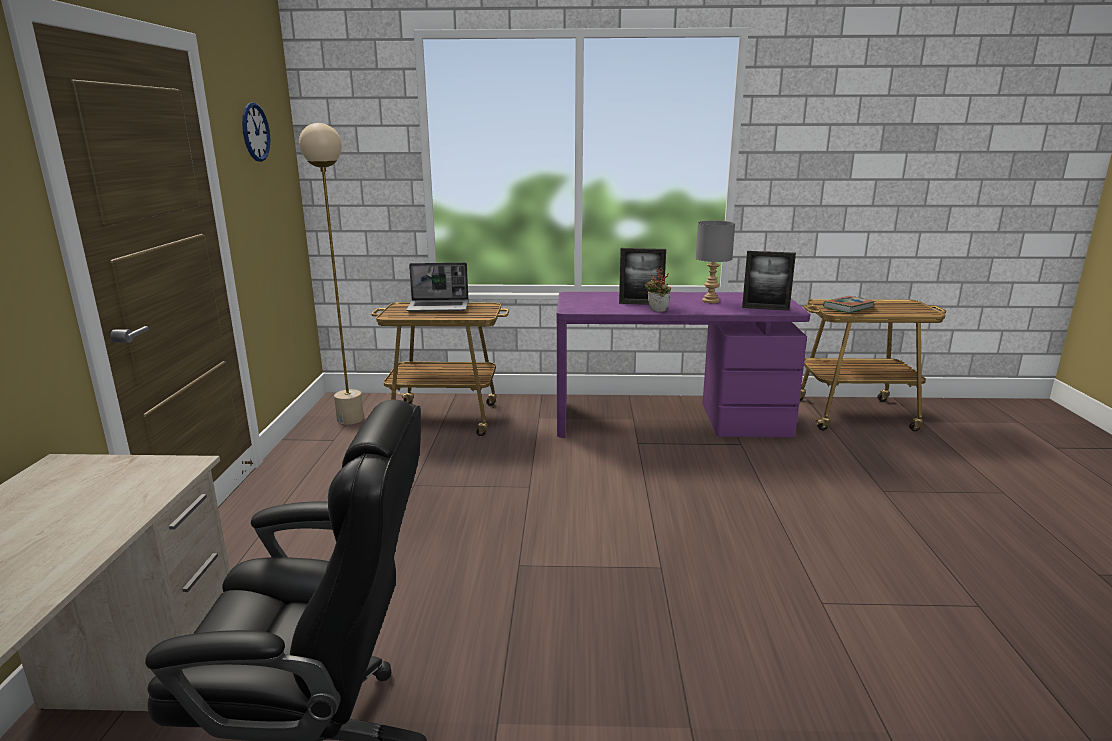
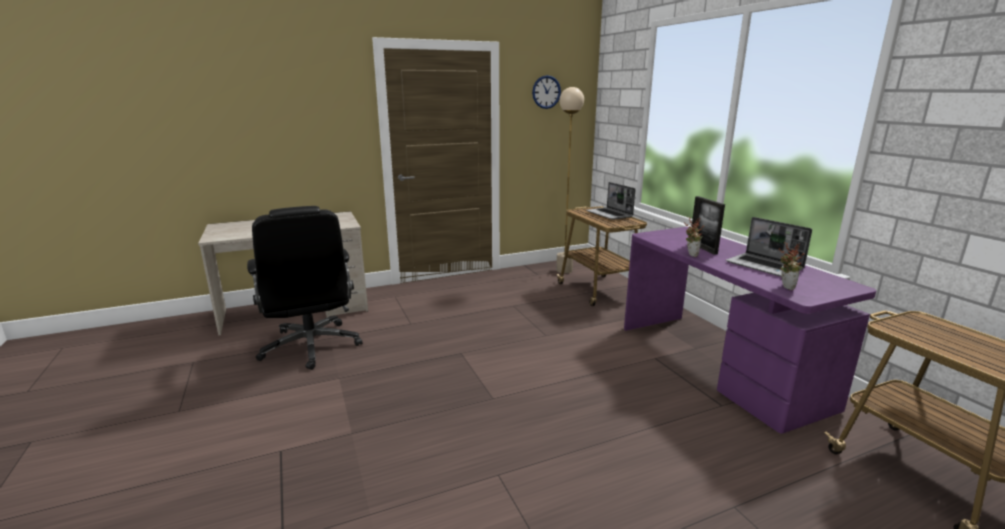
camera: 65 degrees right, 0 degrees up
(711, 301) = (765, 266): grey table lamp -> laptop
(765, 308) = (785, 287): picture frame -> potted plant
(848, 307) = (928, 332): book -> none

